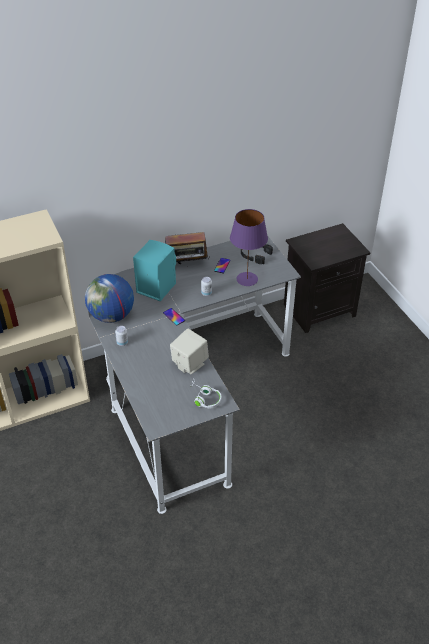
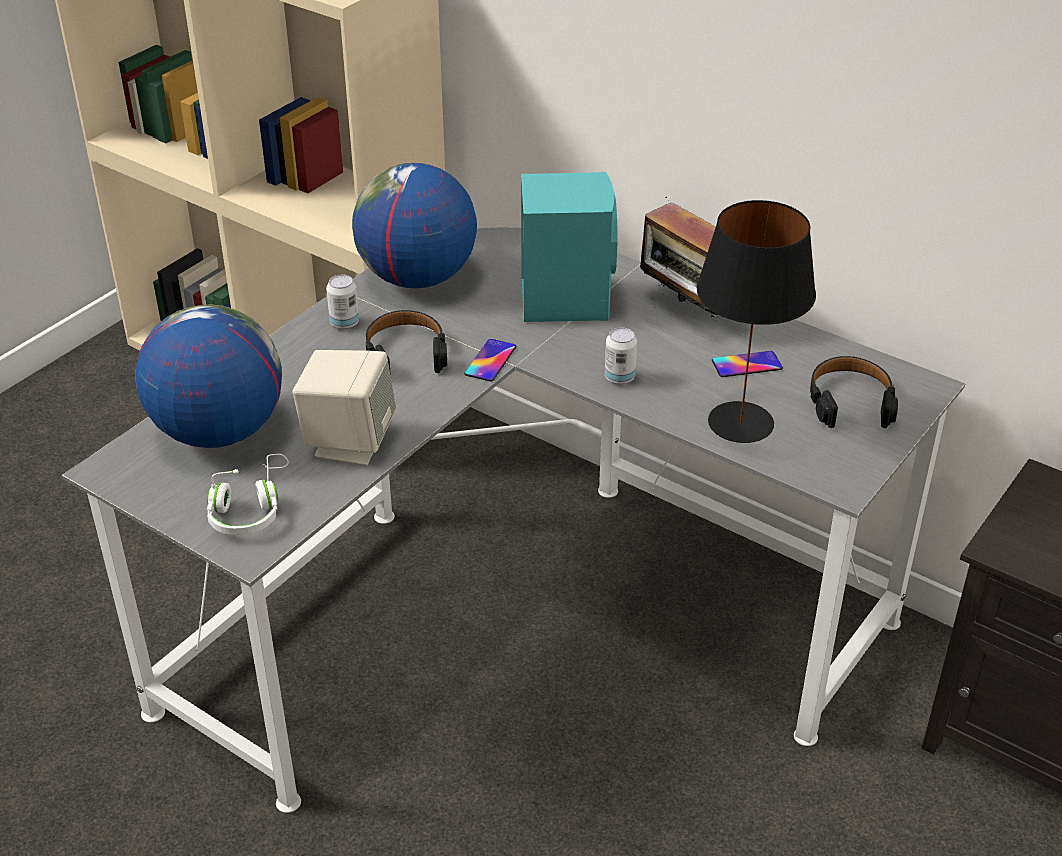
camera: 60 degrees right, 5 degrees down
(152, 334) = (406, 353): none -> black headphones
(157, 393) = (218, 431): none -> globe
(246, 279) = (739, 422): purple table lamp -> black table lamp

